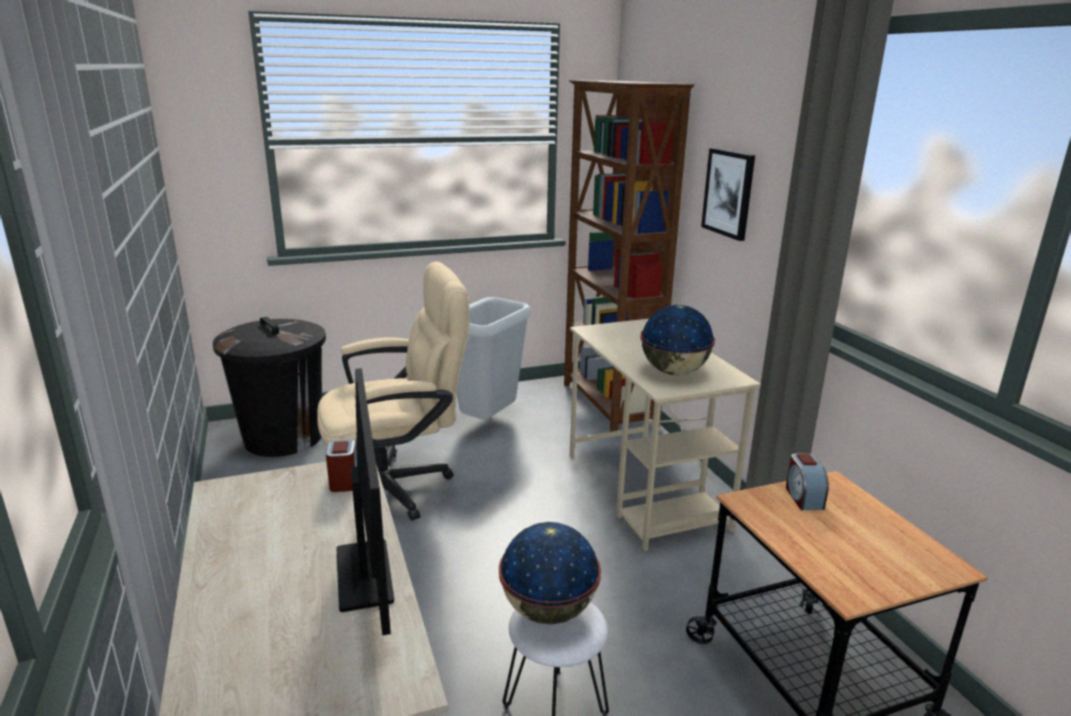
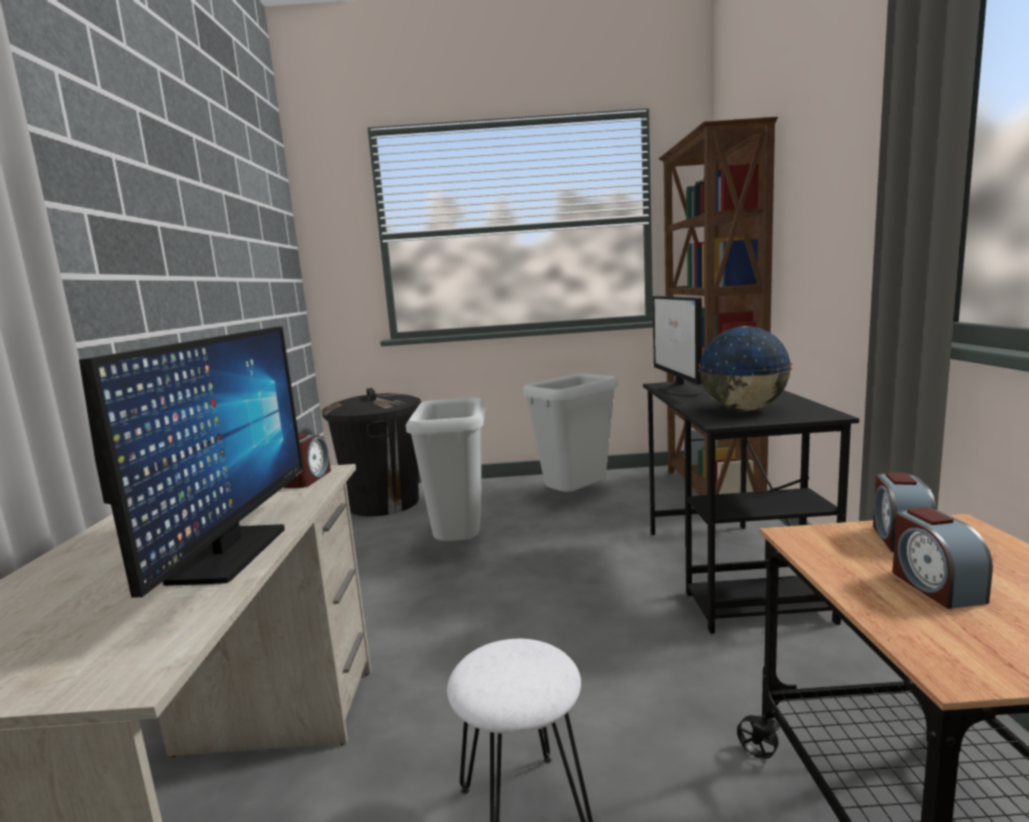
camera: 20 degrees right, 10 degrees down
(397, 486) = (461, 547): beige office chair -> grey trash can
(548, 611) = (504, 659): globe -> none
(608, 339) = (679, 390): none -> monitor
(645, 491) = (730, 572): beige desk -> black desk
(729, 193) = (820, 216): picture -> none
(829, 536) = (934, 586): none -> alarm clock

